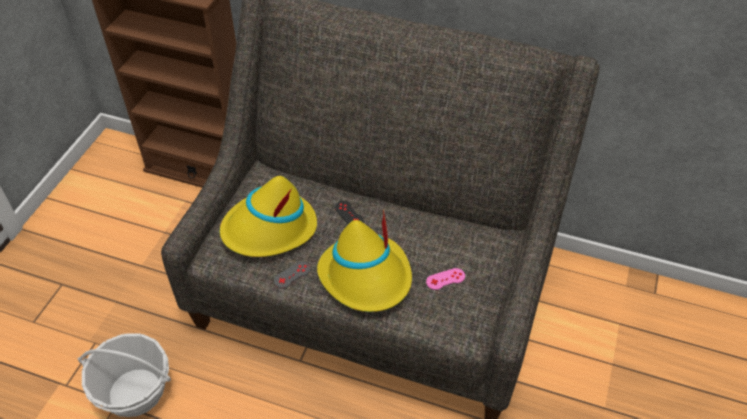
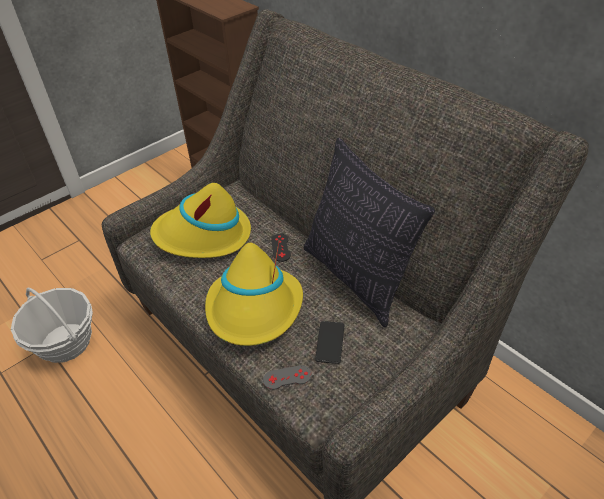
camera: 30 degrees right, 5 degrees down
(292, 275) = (191, 281): grey game controller -> grey game controller (287, 377)
(431, 217) = (357, 277): none -> pillow
(445, 279) = (330, 342): pink game controller -> phone

